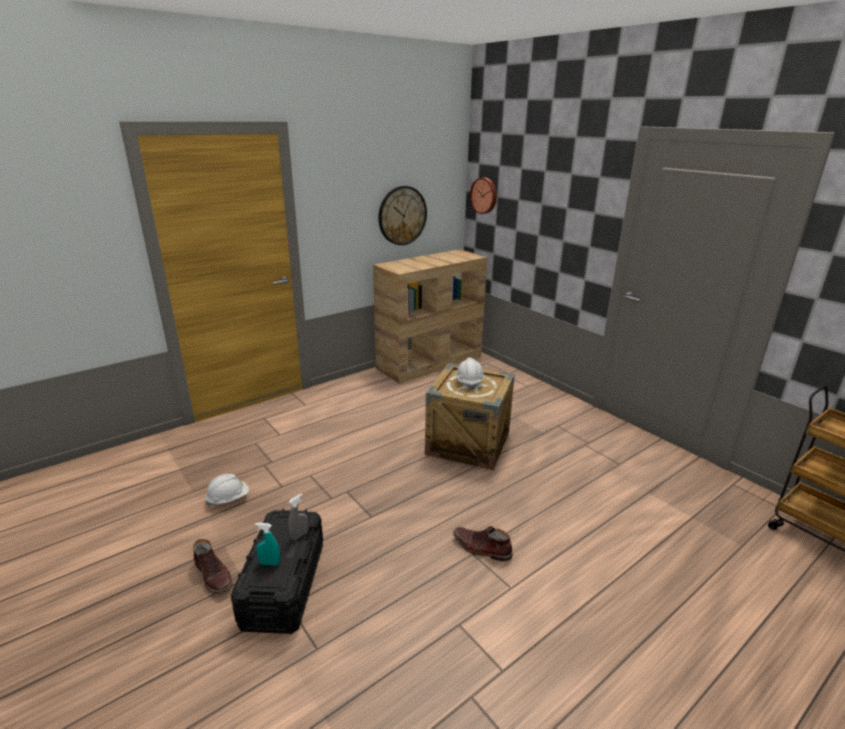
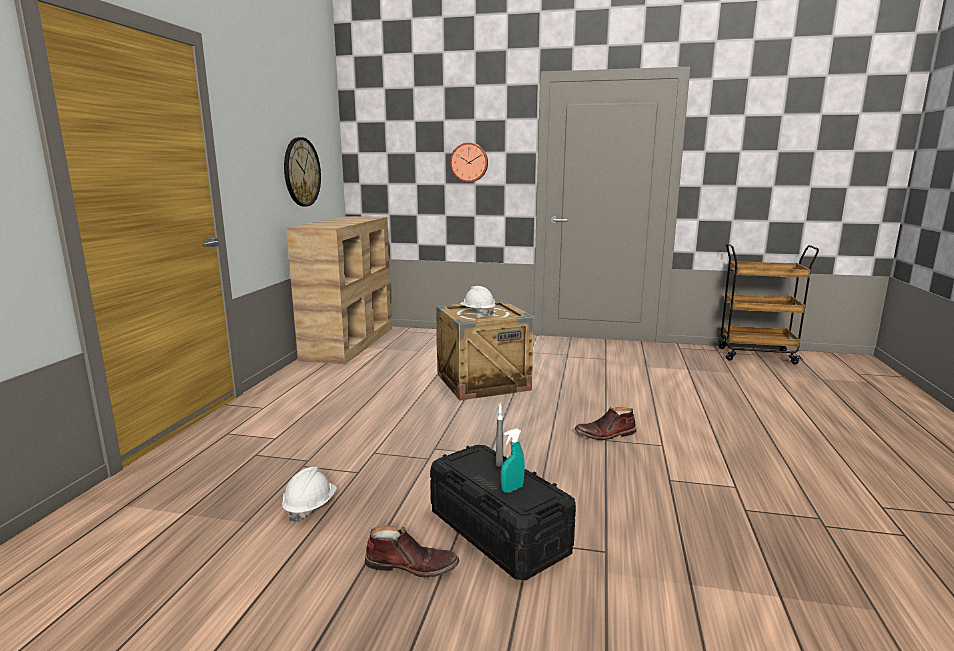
camera: 40 degrees left, 10 degrees down
(484, 195) = (369, 154): wall clock -> wall clock (469, 162)

